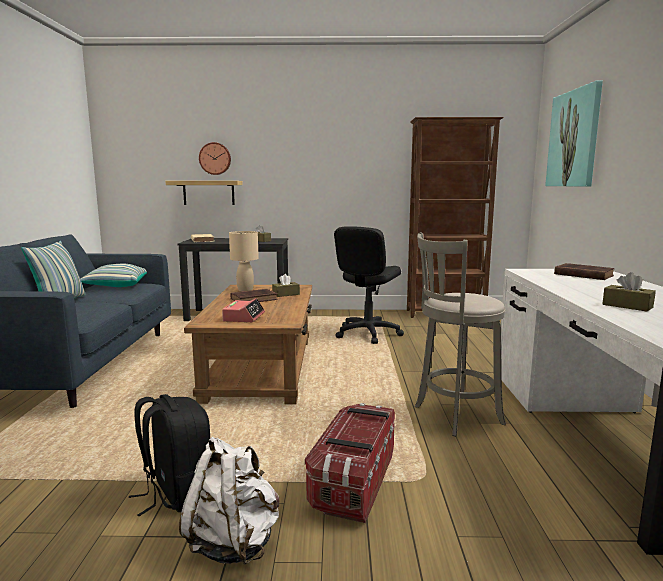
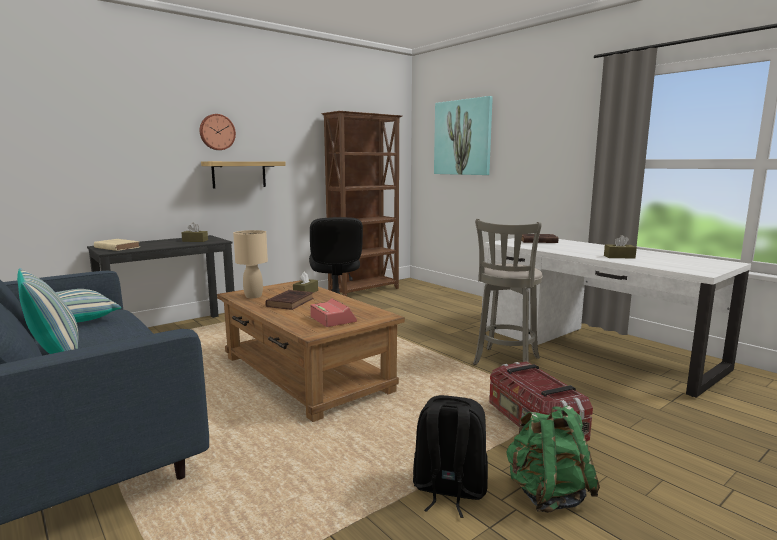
camera: 40 degrees left, 0 degrees up
(208, 193) = (106, 187): shelf -> shelf (239, 174)
(215, 158) = (112, 144): wall clock -> wall clock (217, 132)
(234, 542) = (547, 495): white backpack -> green backpack

